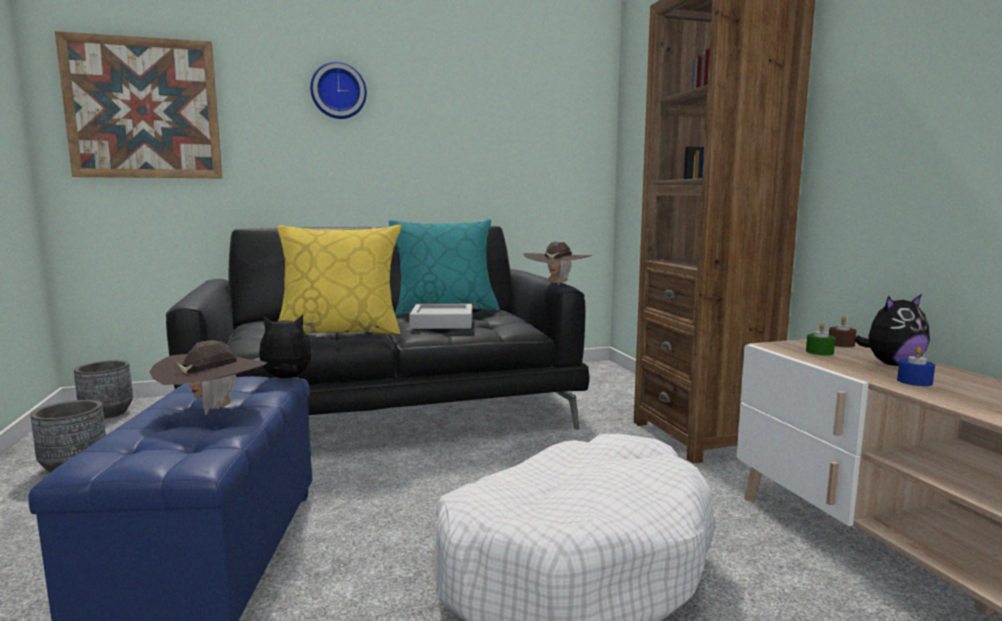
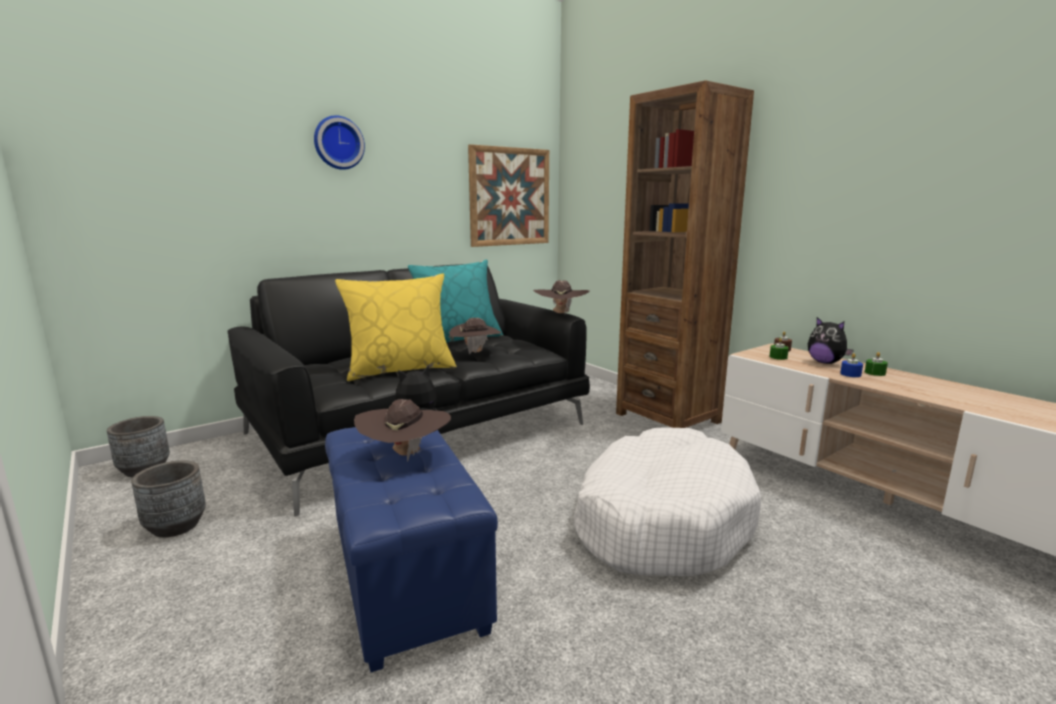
camera: 20 degrees left, 5 degrees up
(143, 109) = (145, 159): picture -> picture (510, 197)
(442, 323) = (475, 352): grey tray -> brown hat
(892, 364) = (825, 362): plush toy -> plush toy turned 90 degrees clockwise
(964, 384) = (875, 373): none -> green candle

